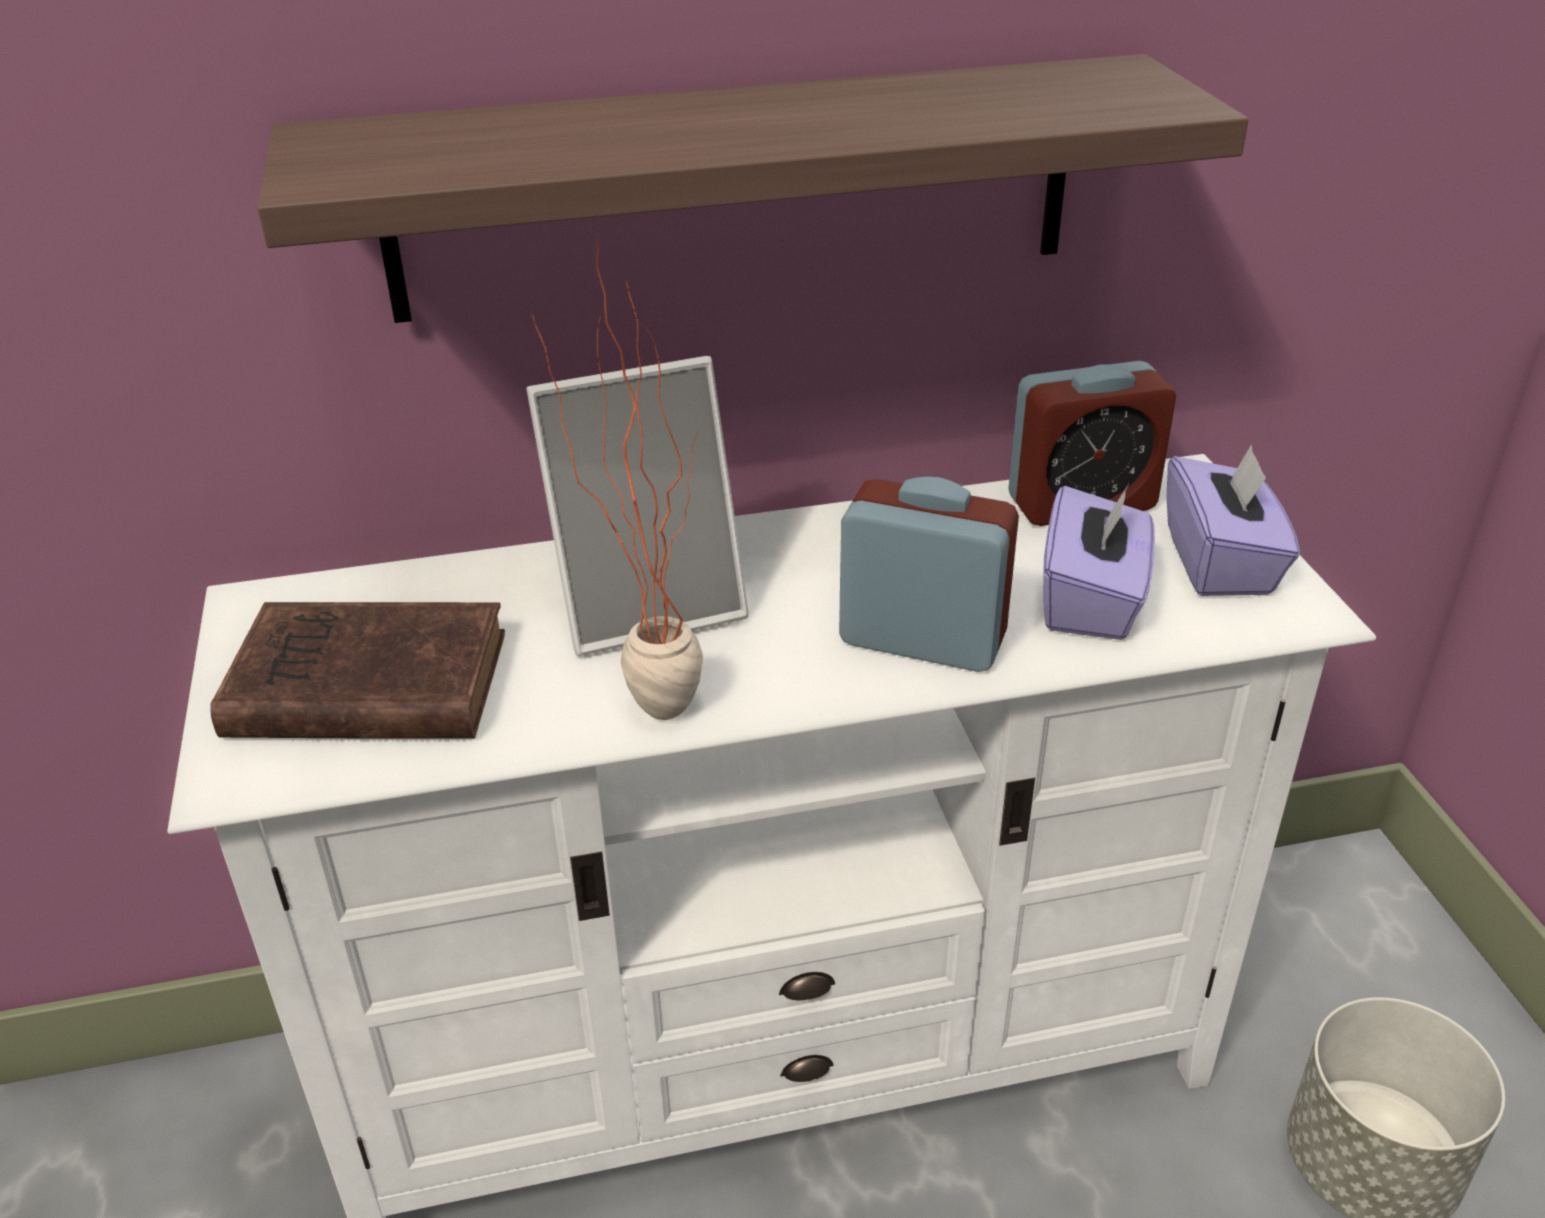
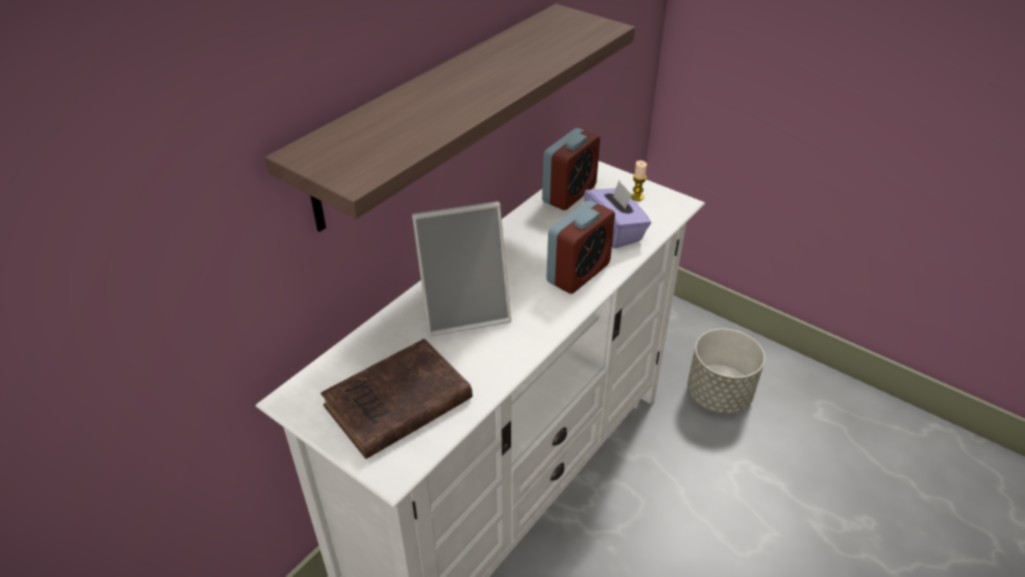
camera: 40 degrees left, 5 degrees up
(645, 701) = (513, 348): potted plant -> none
(648, 603) = (465, 310): picture frame -> picture frame turned 45 degrees clockwise
(922, 639) = (578, 273): alarm clock -> alarm clock turned 150 degrees clockwise
(1220, 563) = (637, 197): purple tissue box -> candle

